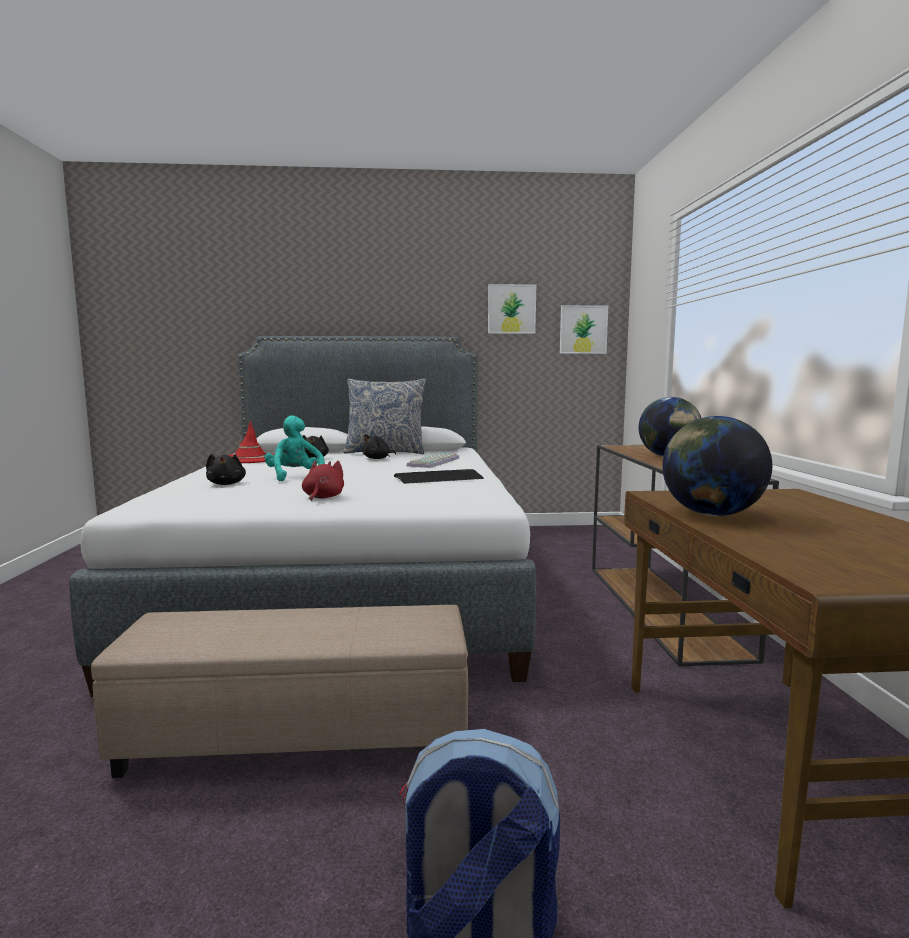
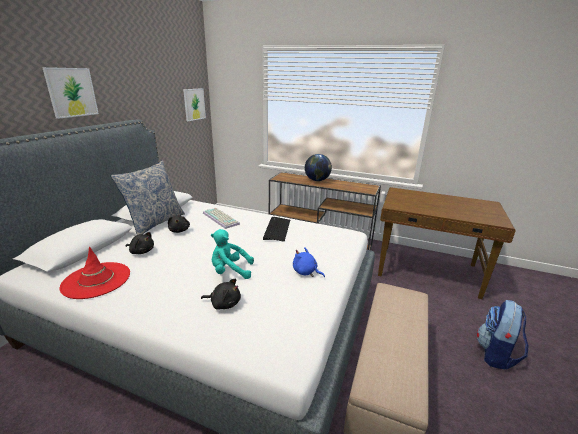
camera: 65 degrees left, 15 degrees up
(322, 497) = (306, 272): red plush toy -> blue plush toy
(511, 309) = (160, 93): picture -> picture (71, 92)
(711, 514) = (428, 210): globe -> none

